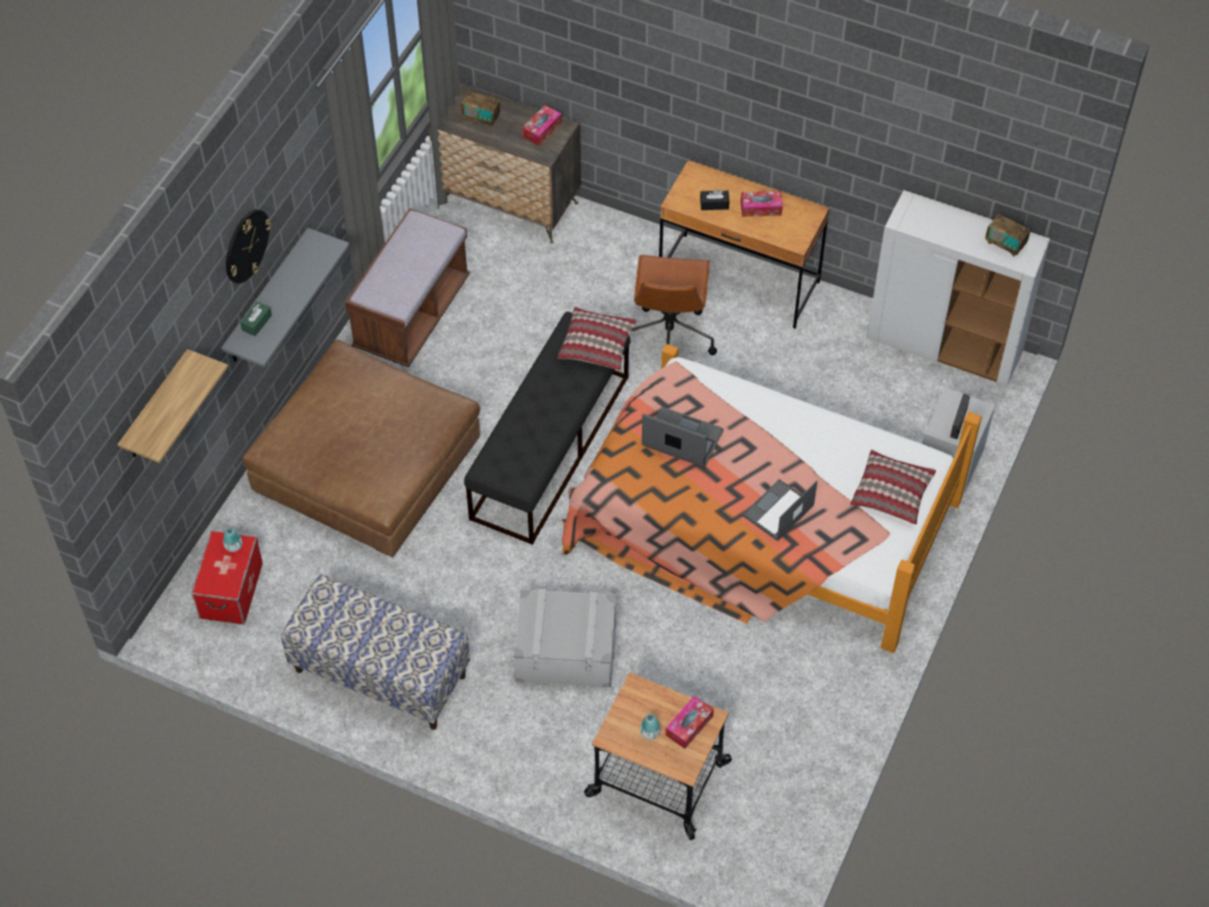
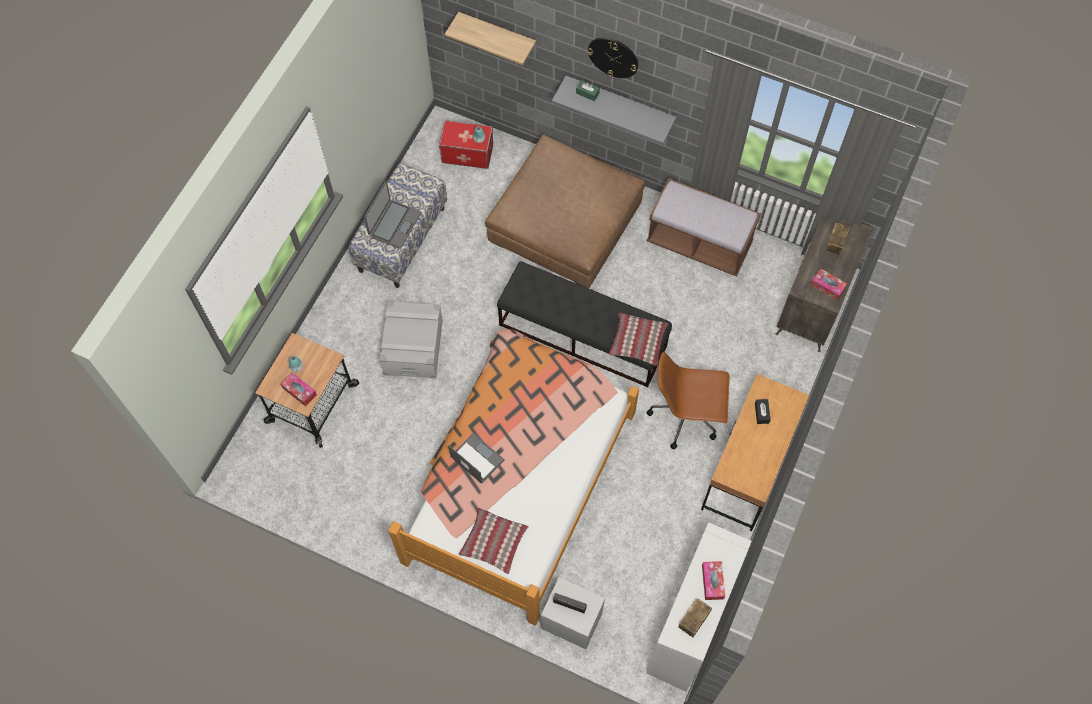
camera: 90 degrees right, 10 degrees up
(682, 440) = (543, 394): laptop -> laptop (394, 224)
(761, 208) = (760, 448): tissue box -> tissue box (712, 582)

